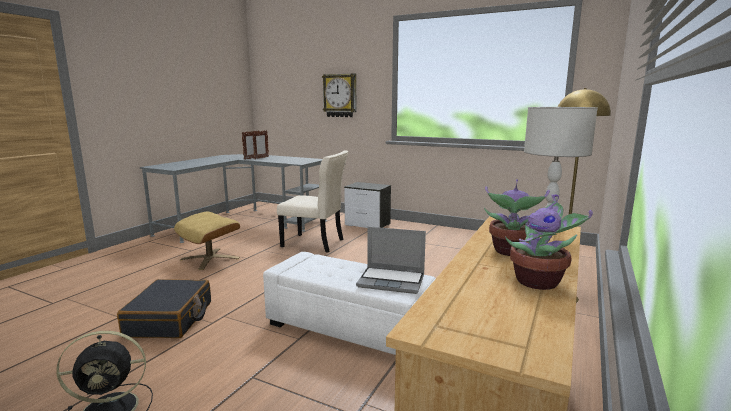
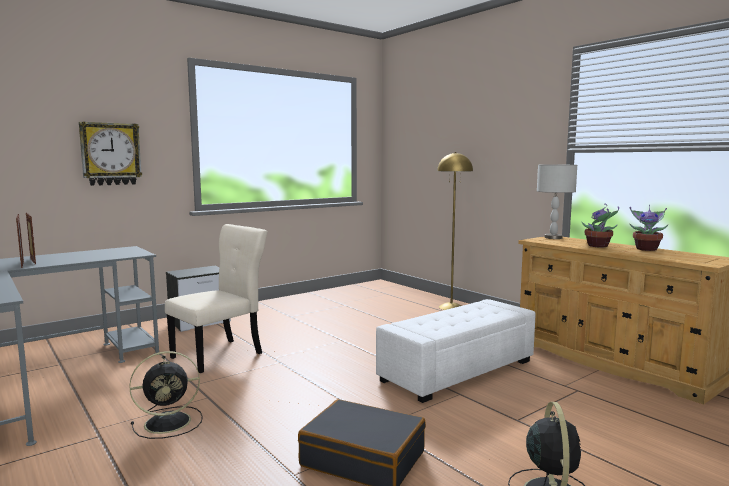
camera: 65 degrees left, 5 degrees down
(210, 259) = (170, 422): beige ottoman -> black fan
(392, 281) = (484, 310): laptop -> none

